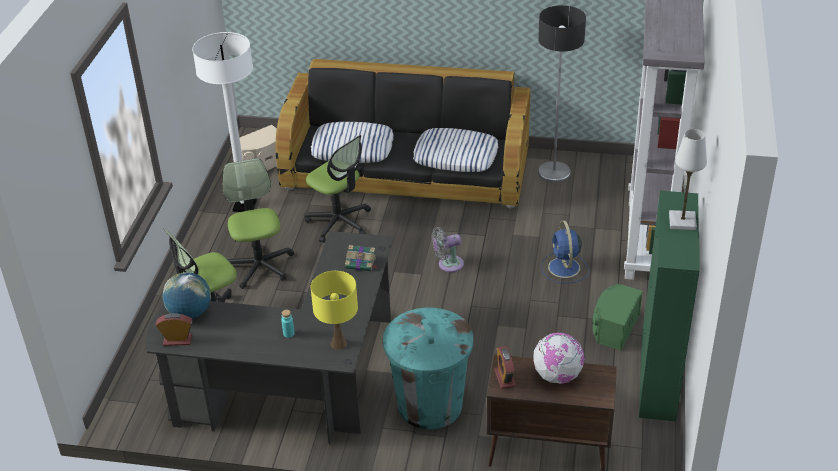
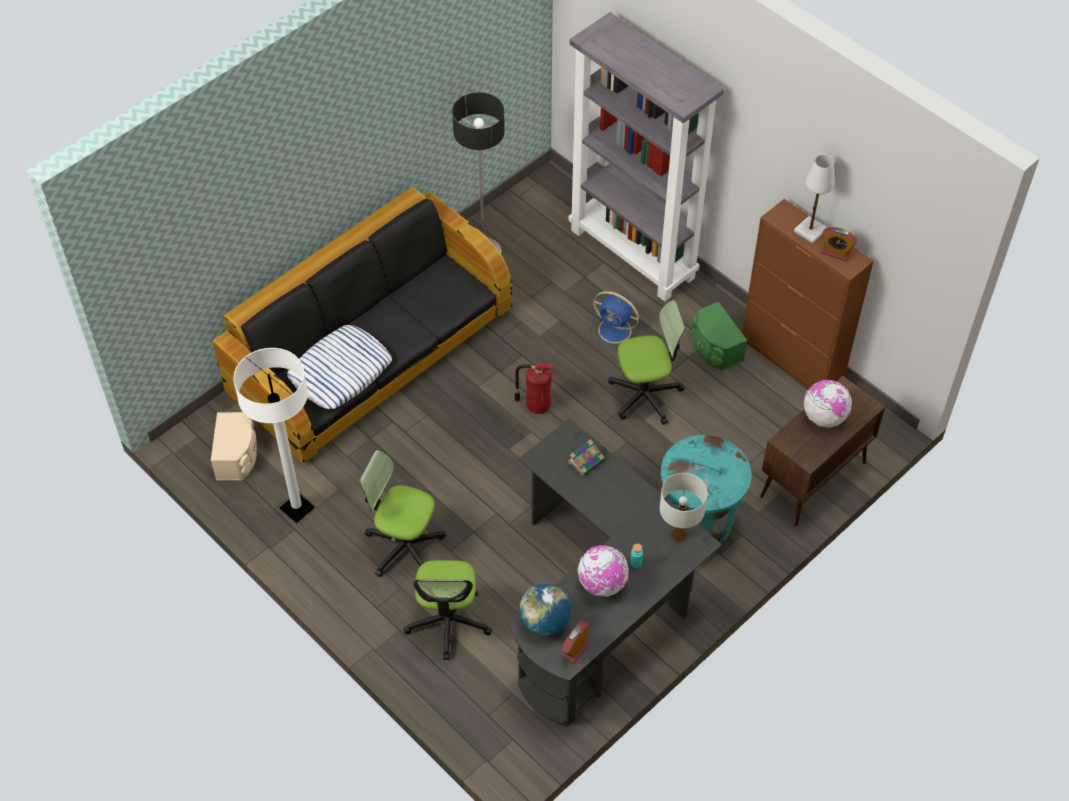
camera: 55 degrees left, 15 degrees up
(252, 325) = (602, 584): none -> globe
(338, 343) = (678, 535): yellow table lamp -> white table lamp
(339, 222) = (398, 448): office chair -> office chair (645, 395)
(448, 264) = (536, 405): grey fan -> fire extinguisher
(456, 156) = (432, 304): pillow -> none
(505, 378) = (800, 450): alarm clock -> alarm clock (836, 252)
(657, 378) = (792, 360): green cabinet -> brown cabinet

